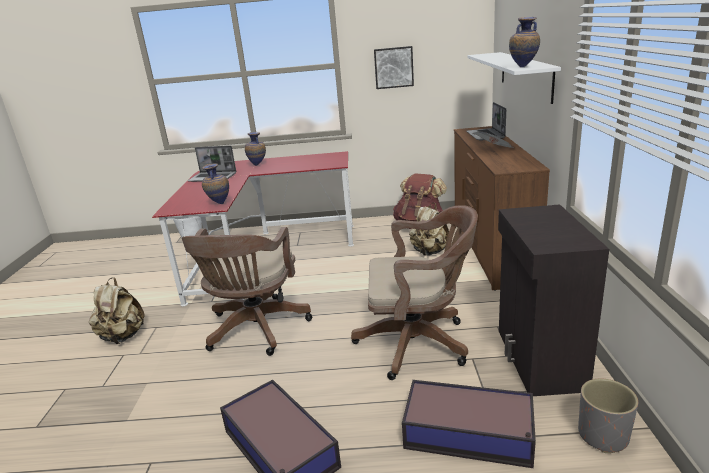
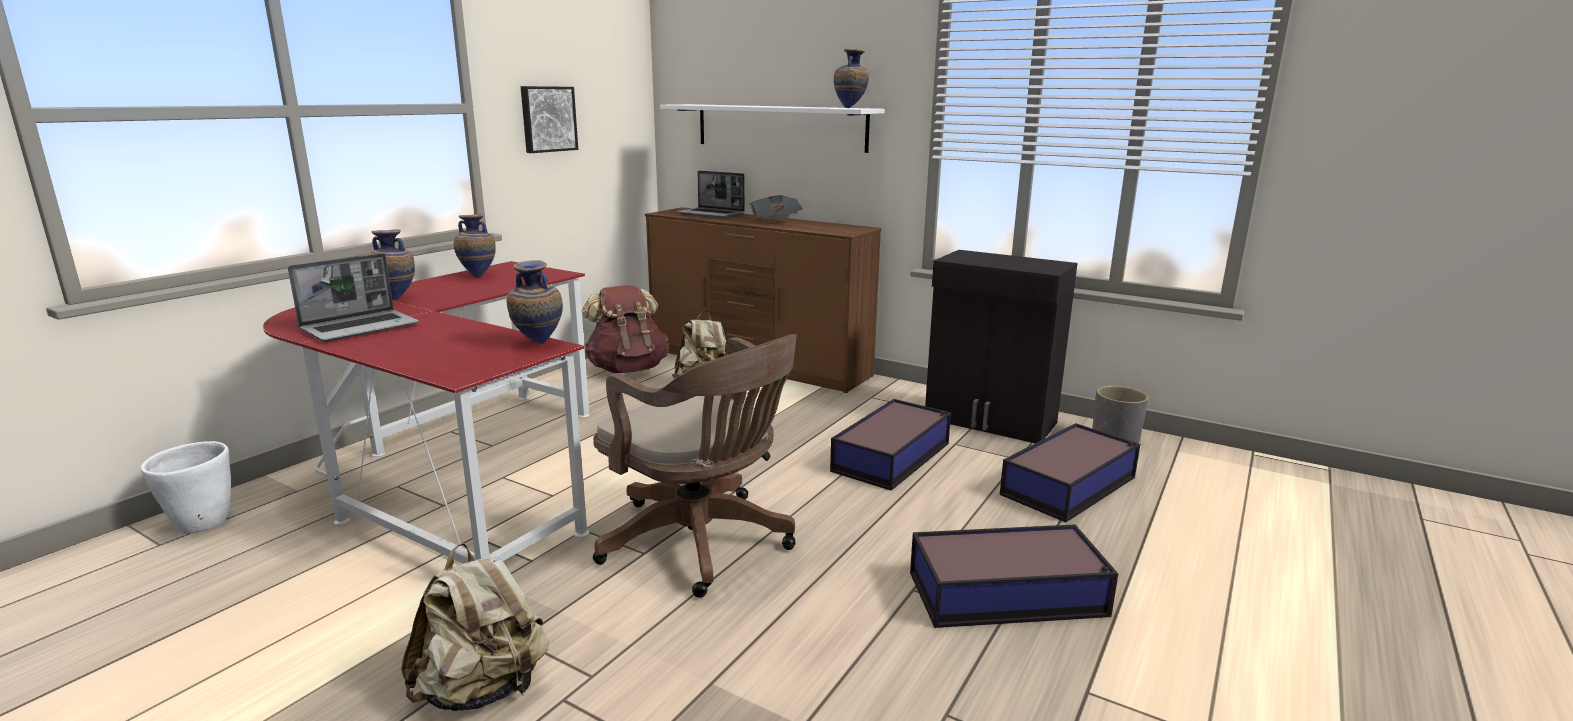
camera: 60 degrees left, 5 degrees down
(312, 158) = (478, 276): none -> vase
(419, 343) = (893, 456): brown office chair -> storage box

